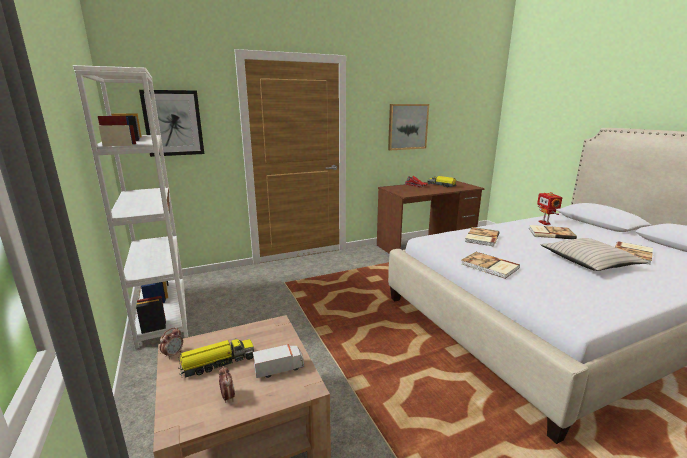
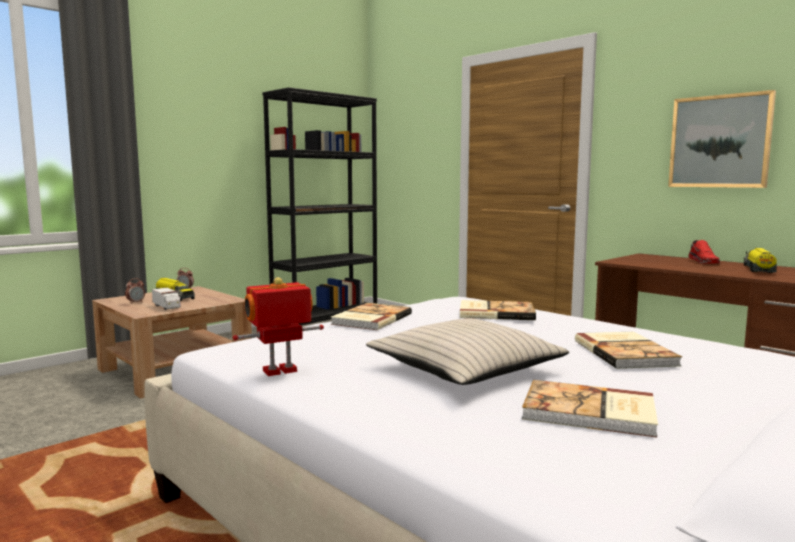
camera: 70 degrees right, 10 degrees down
(163, 313) = (326, 320): white bookcase -> black bookcase
(173, 123) = (408, 144): picture -> none
(545, 223) = (721, 354): toy robot -> toy robot (280, 371)

